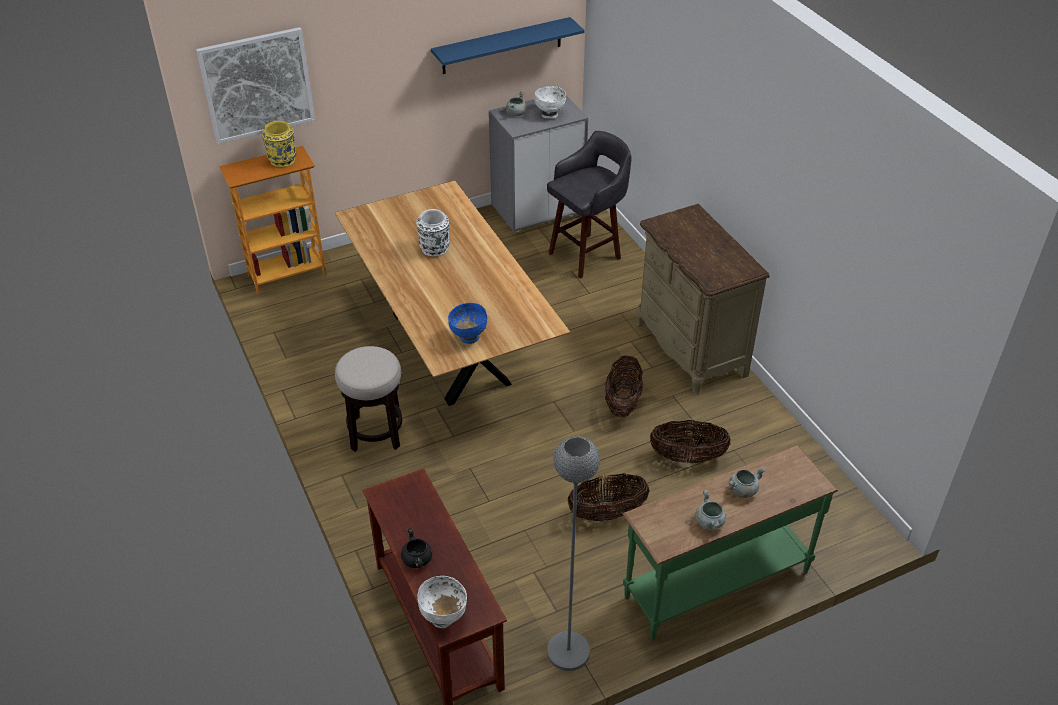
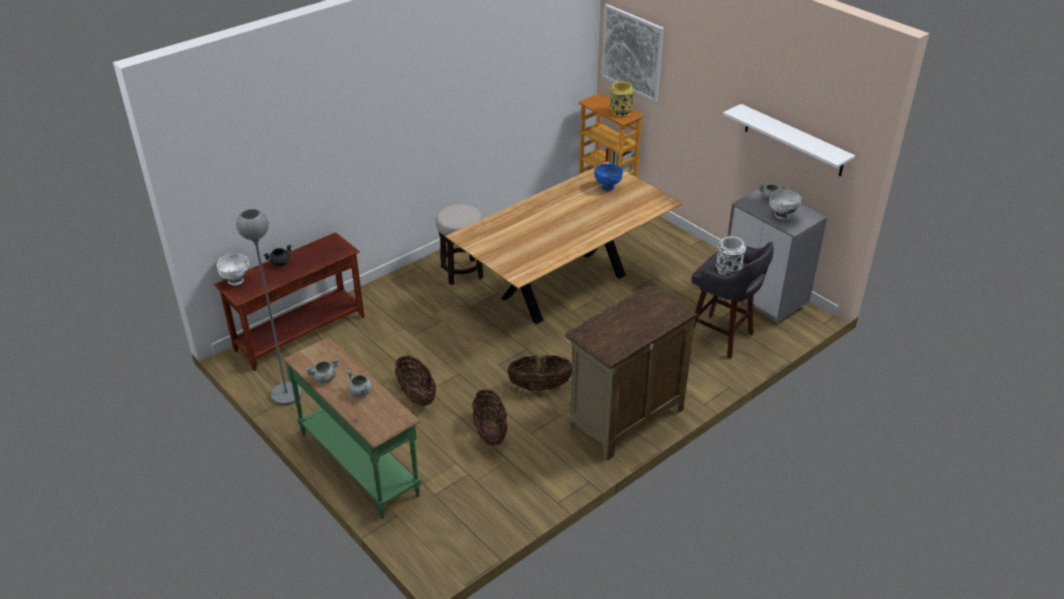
camera: 75 degrees right, 5 degrees down
(434, 249) = (587, 210): white vase -> white vase (728, 271)
(468, 337) = (492, 243): blue bowl -> blue bowl (607, 188)
(502, 46) = (793, 140): blue shelf -> white shelf

